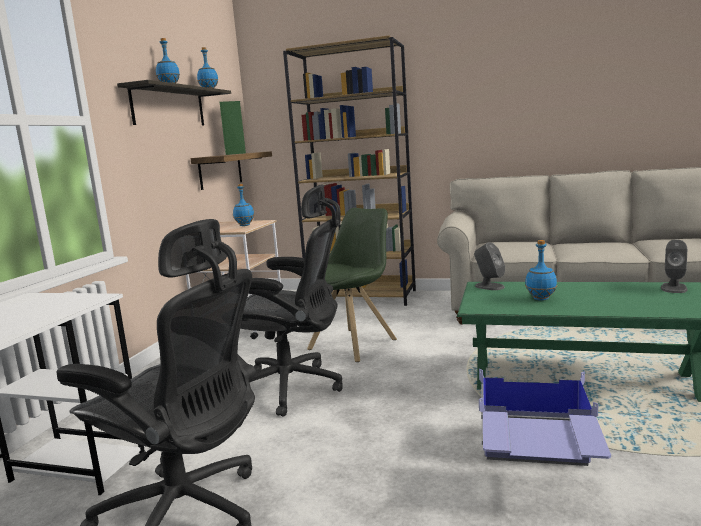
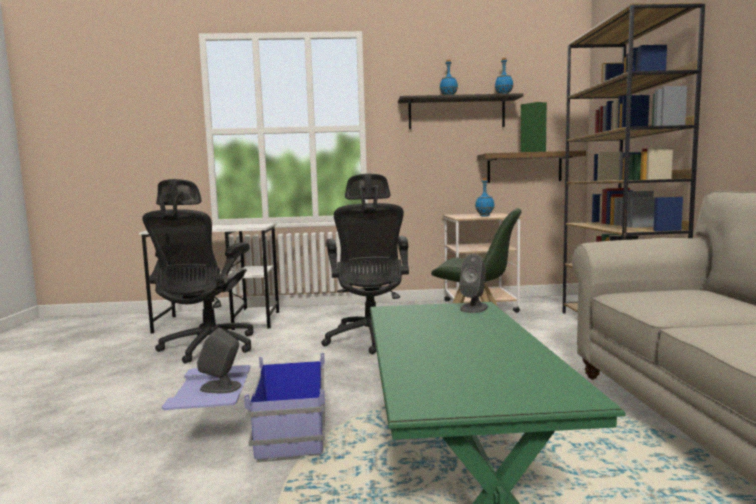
camera: 70 degrees right, 5 degrees down
(540, 299) = (434, 326): blue bottle -> none
(674, 288) = (548, 386): grey speaker -> grey speaker (221, 387)

